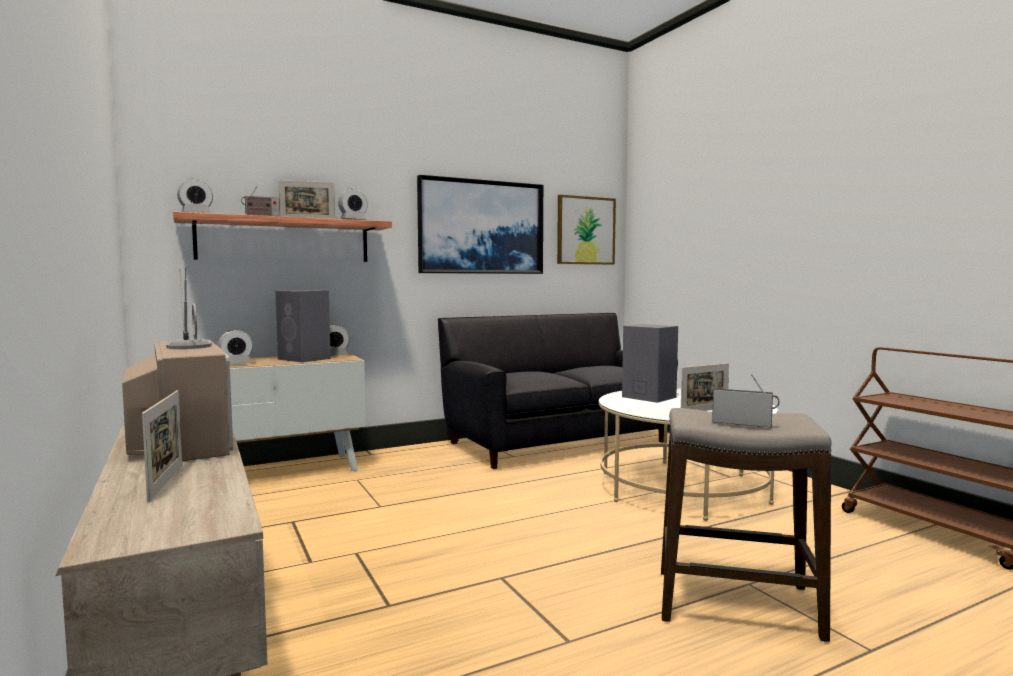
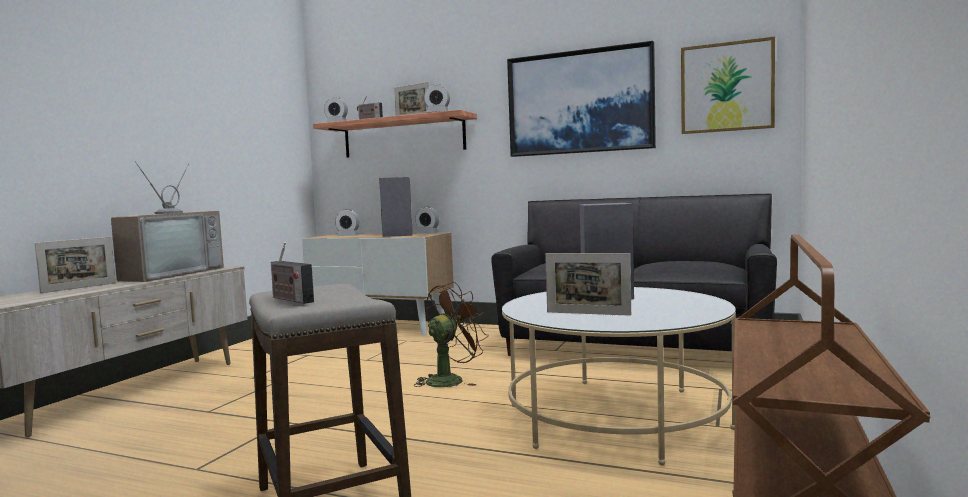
camera: 50 degrees right, 0 degrees up
(514, 499) = (450, 380): none -> brown fan
(744, 423) = (290, 299): radio -> radio turned 150 degrees clockwise

